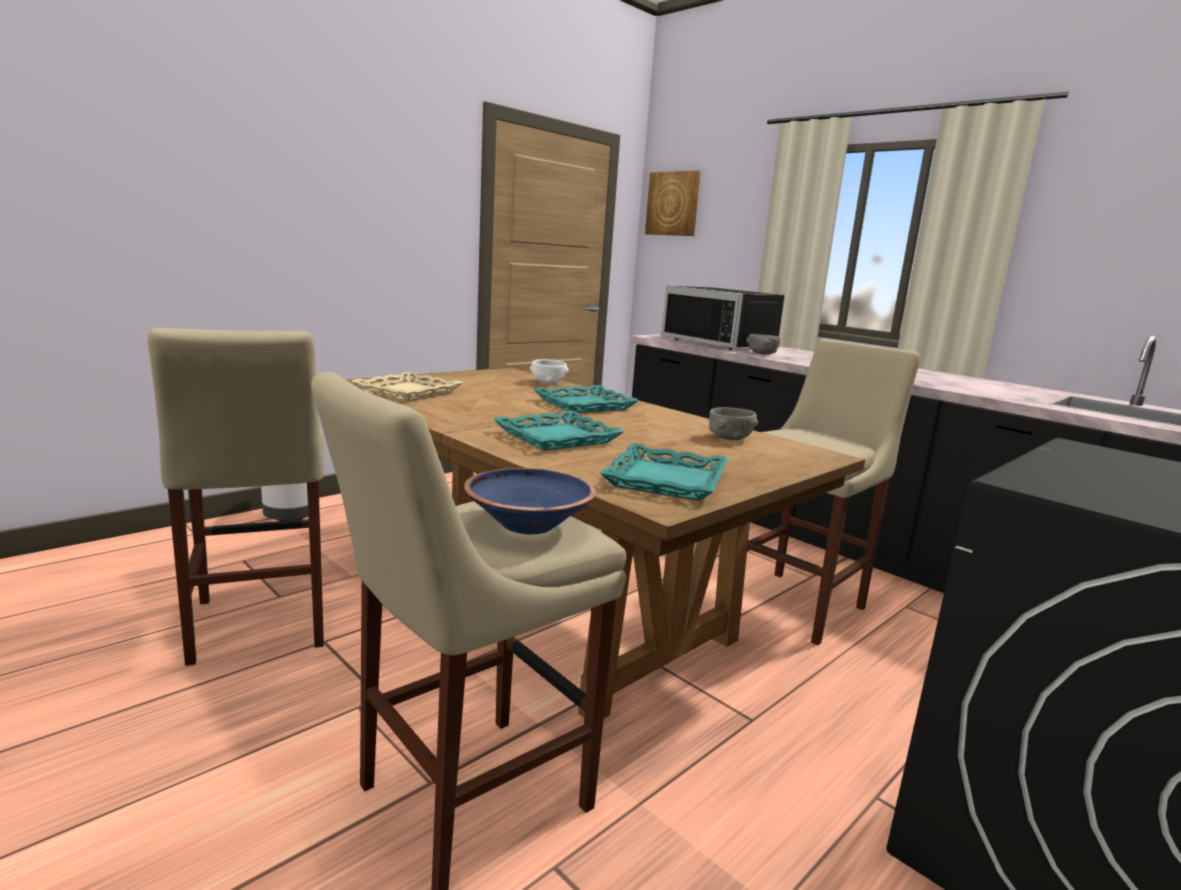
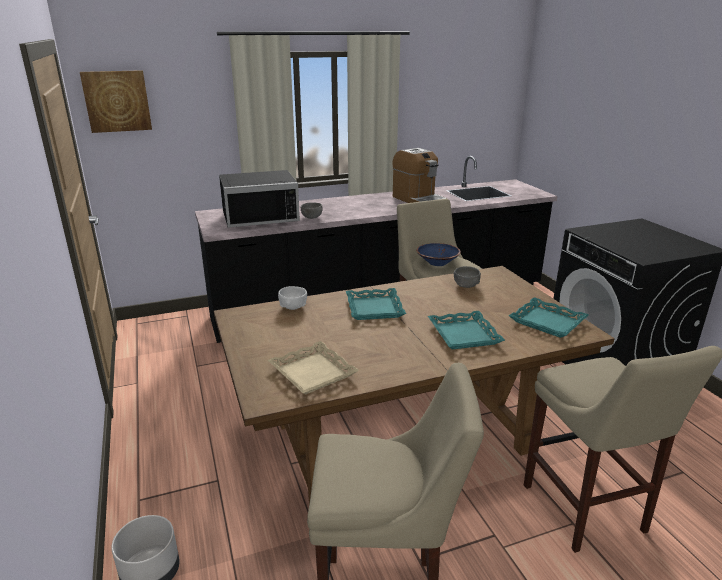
camera: 65 degrees left, 10 degrees up
(528, 524) = (604, 374): blue bowl -> blue bowl (437, 263)
(965, 384) = (419, 200): none -> coffee machine

